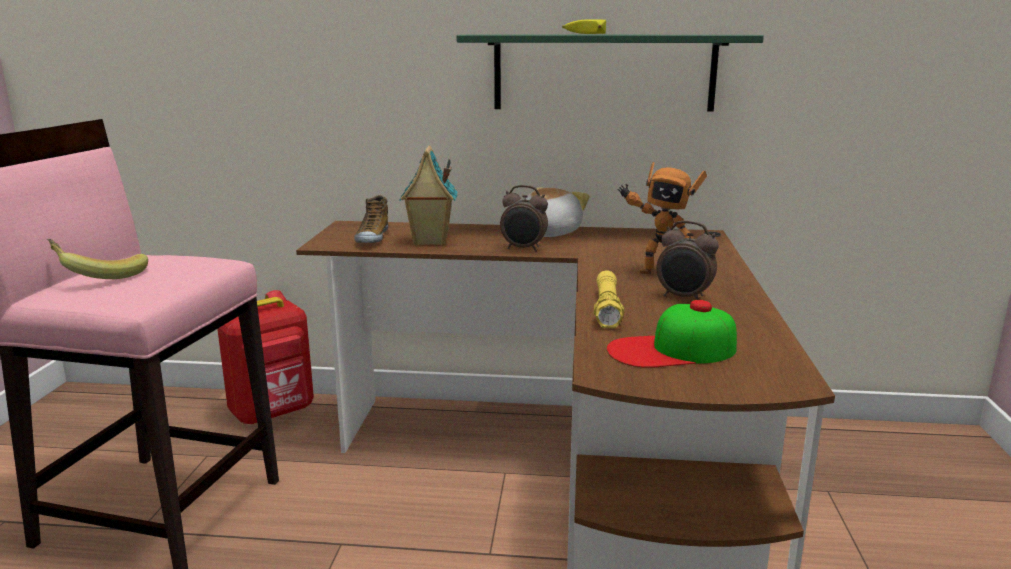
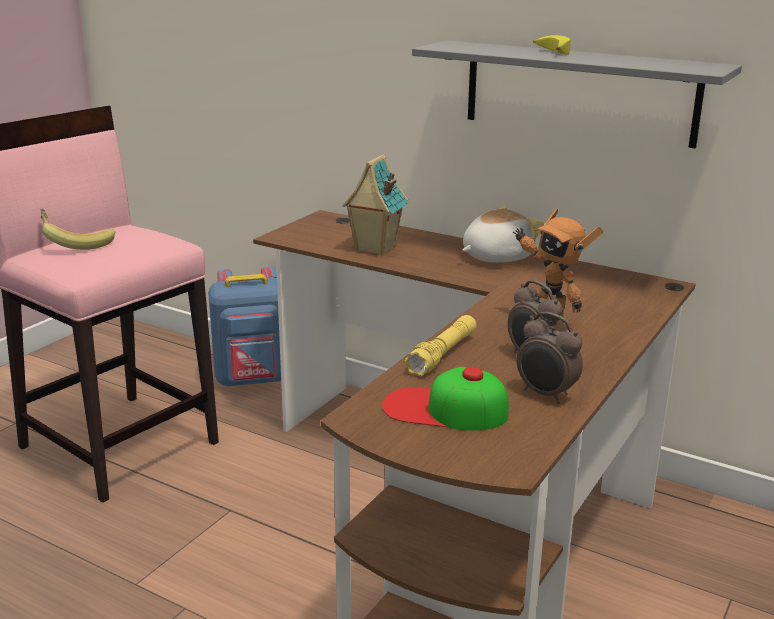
camera: 25 degrees right, 5 degrees up
(273, 413) = (253, 380): red backpack -> blue backpack
(372, 237) = (327, 236): shoe -> none
(523, 249) = (450, 272): alarm clock -> alarm clock (545, 395)
(604, 72) = (579, 92): green shelf -> grey shelf

